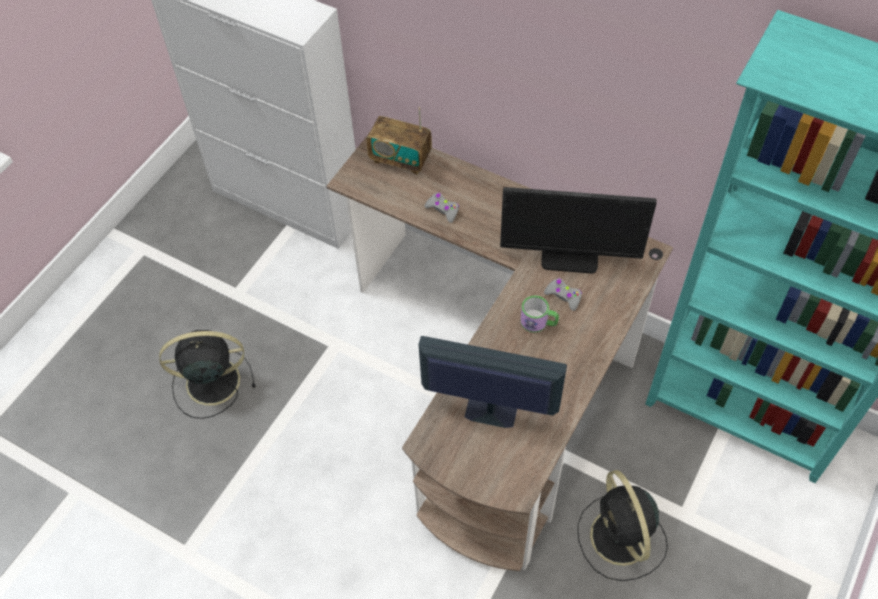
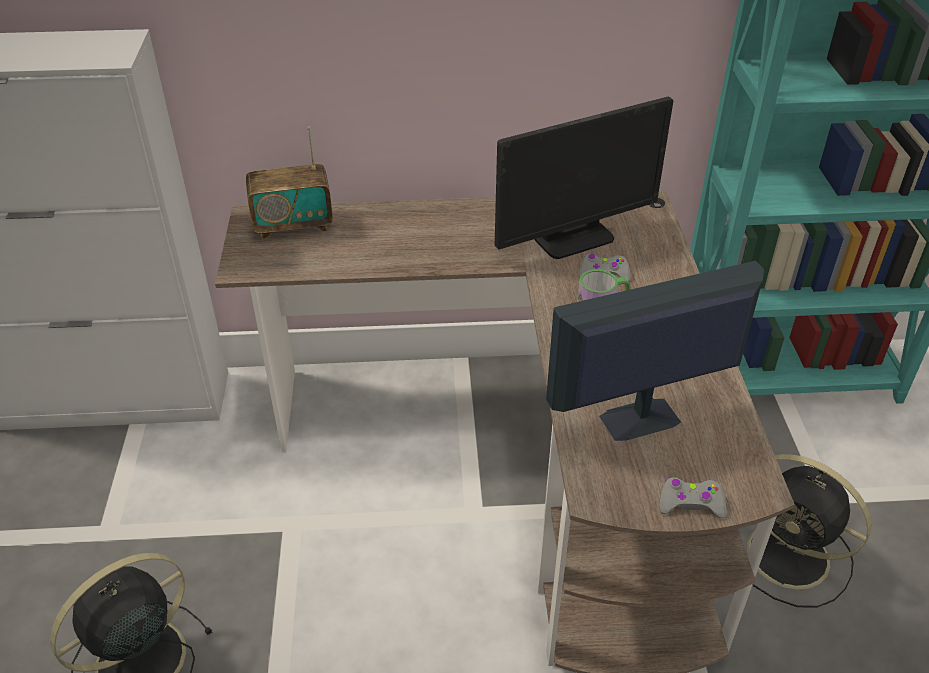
camera: 35 degrees left, 15 degrees down
(443, 209) = (388, 251): grey game controller -> grey game controller (690, 503)

